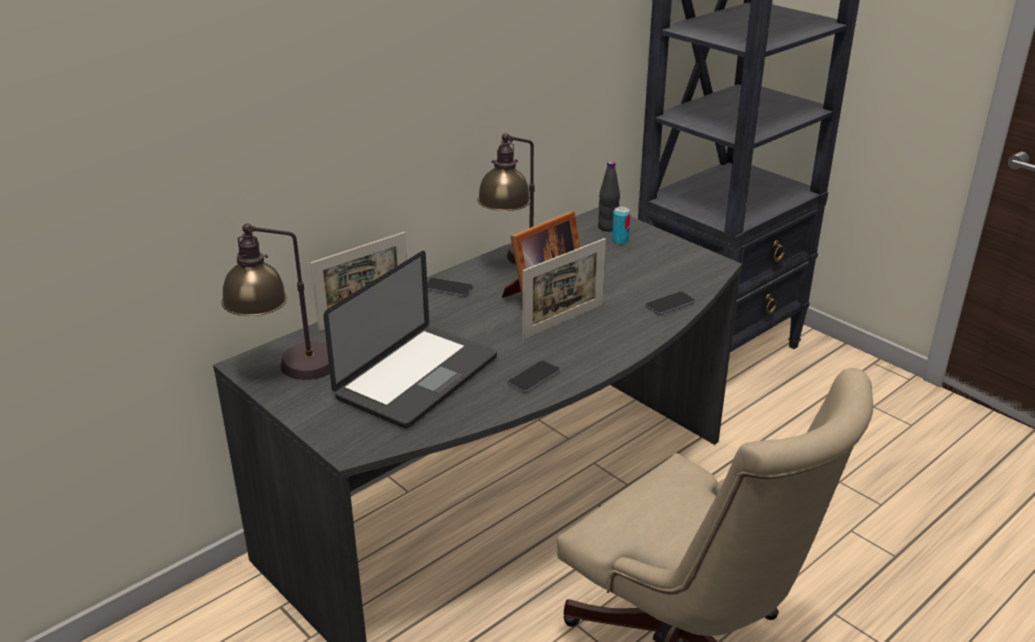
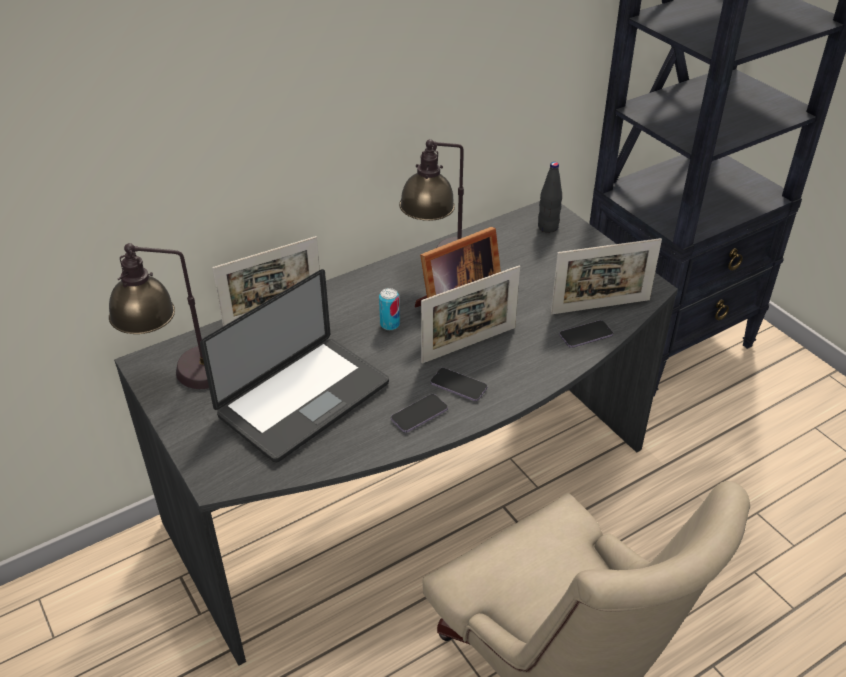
camera: 10 degrees right, 10 degrees up
(448, 289) = (364, 290): phone -> phone (458, 386)
(620, 241) = (556, 246): can -> can (390, 324)
(676, 282) = (600, 306): none -> picture frame

